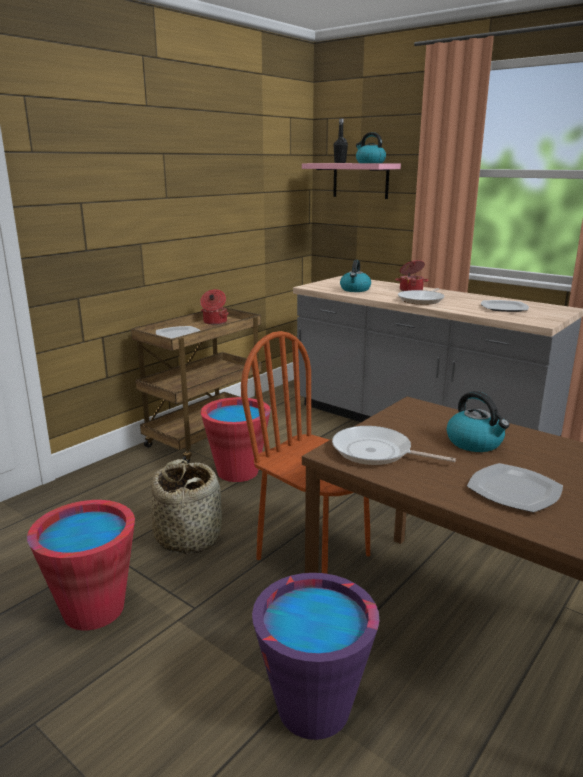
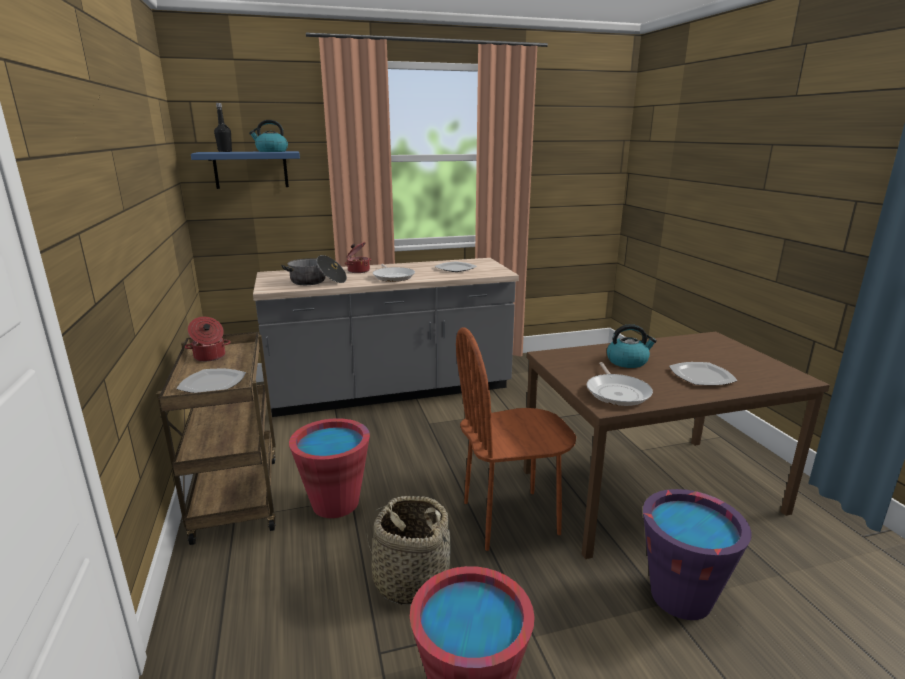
camera: 55 degrees left, 0 degrees up
(355, 290) = (317, 281): kettle -> cooking pot
(360, 180) = (251, 169): pink shelf -> blue shelf
(376, 452) = (617, 392): frying pan -> frying pan turned 60 degrees counterclockwise

